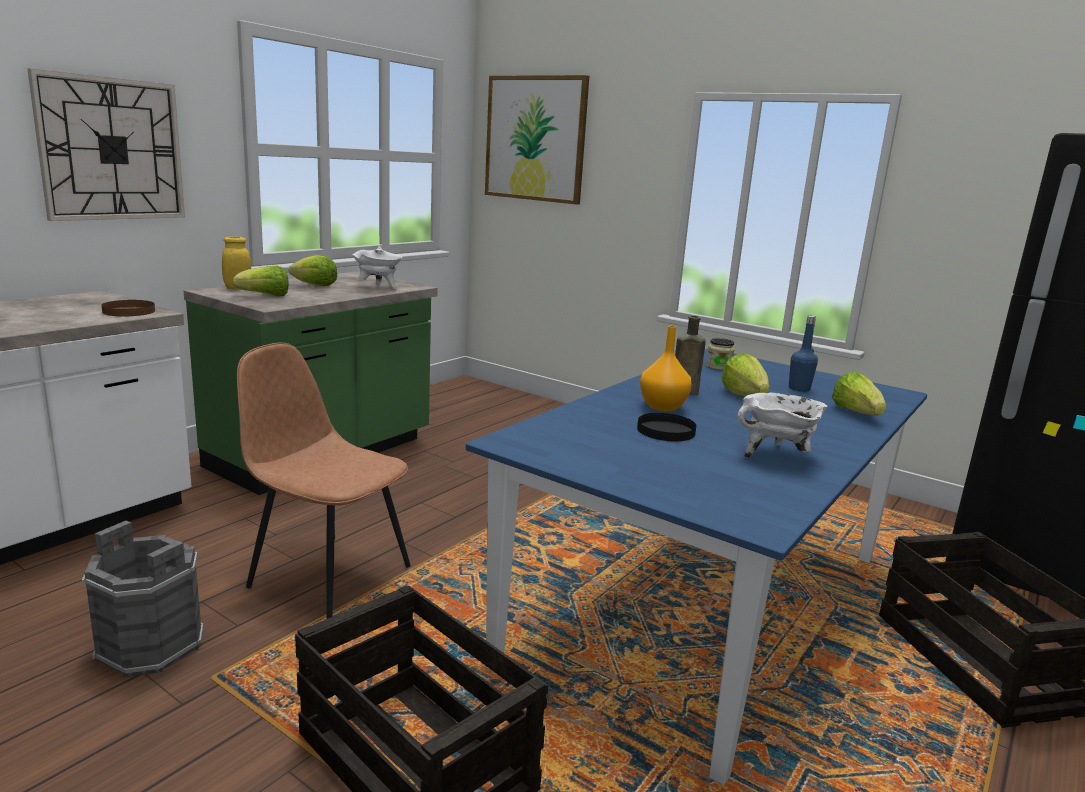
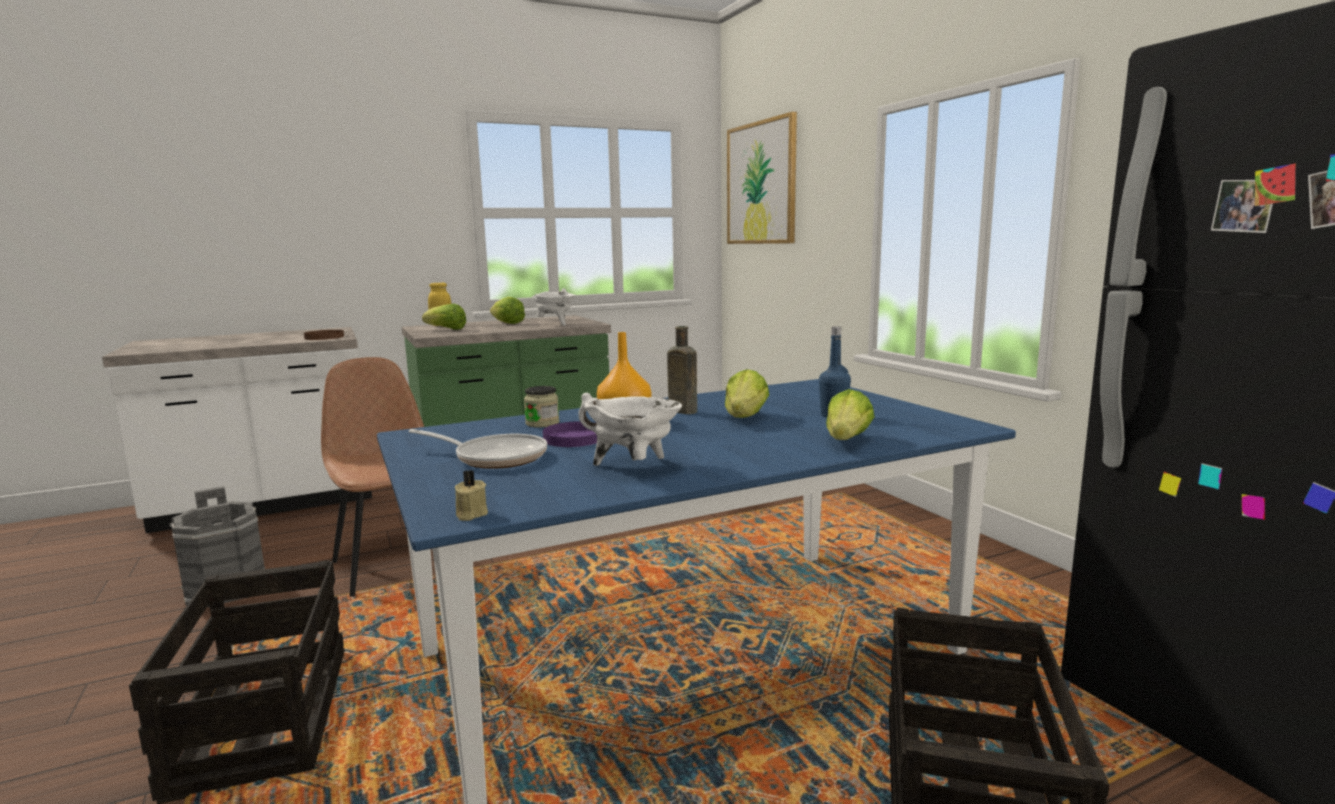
camera: 30 degrees right, 5 degrees down
(112, 149) = (356, 219): wall clock -> none
(650, 459) = (495, 457): none -> frying pan
(665, 431) = (574, 438): black plate -> purple plate
(718, 367) = (784, 394): jar -> jar (542, 423)
(768, 520) = (470, 514): none -> beige candle

